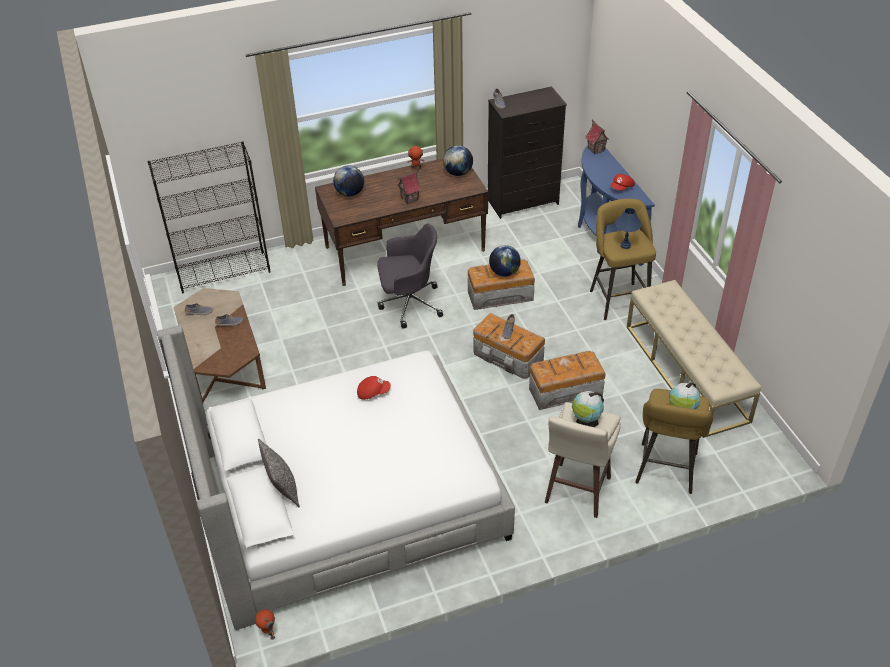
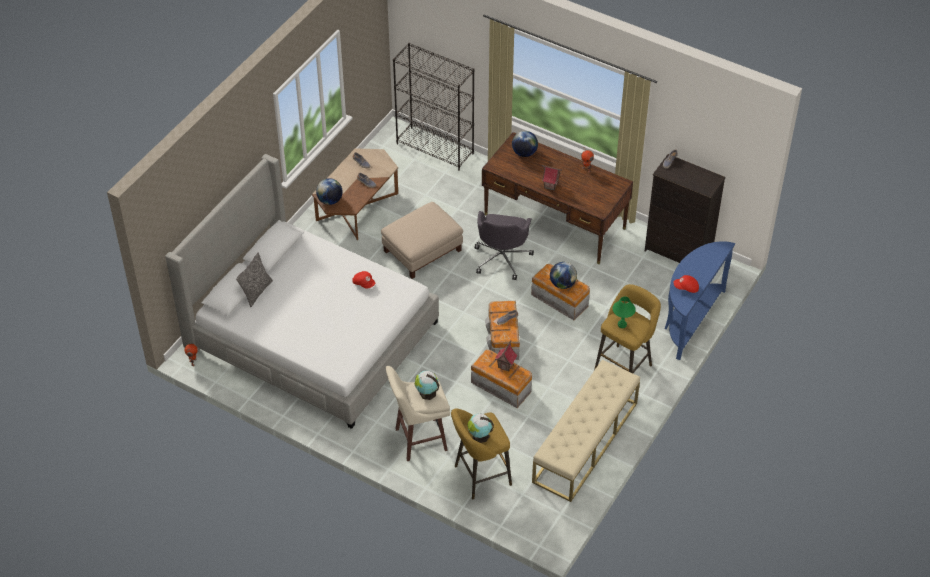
camera: 50 degrees right, 5 degrees up
(336, 351) = (422, 251): none -> beige ottoman
(409, 304) = (502, 258): grey office chair -> grey office chair turned 60 degrees clockwise
(458, 173) = (607, 192): globe -> globe (330, 200)
(596, 149) = (719, 249): toy house -> toy house (506, 365)
(625, 245) = (622, 324): blue table lamp -> green table lamp

